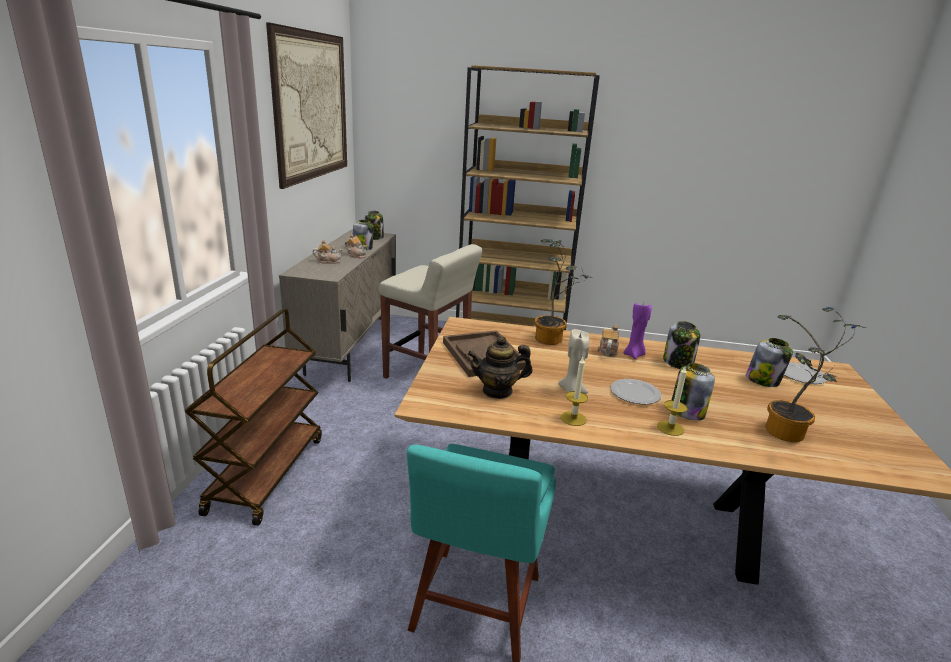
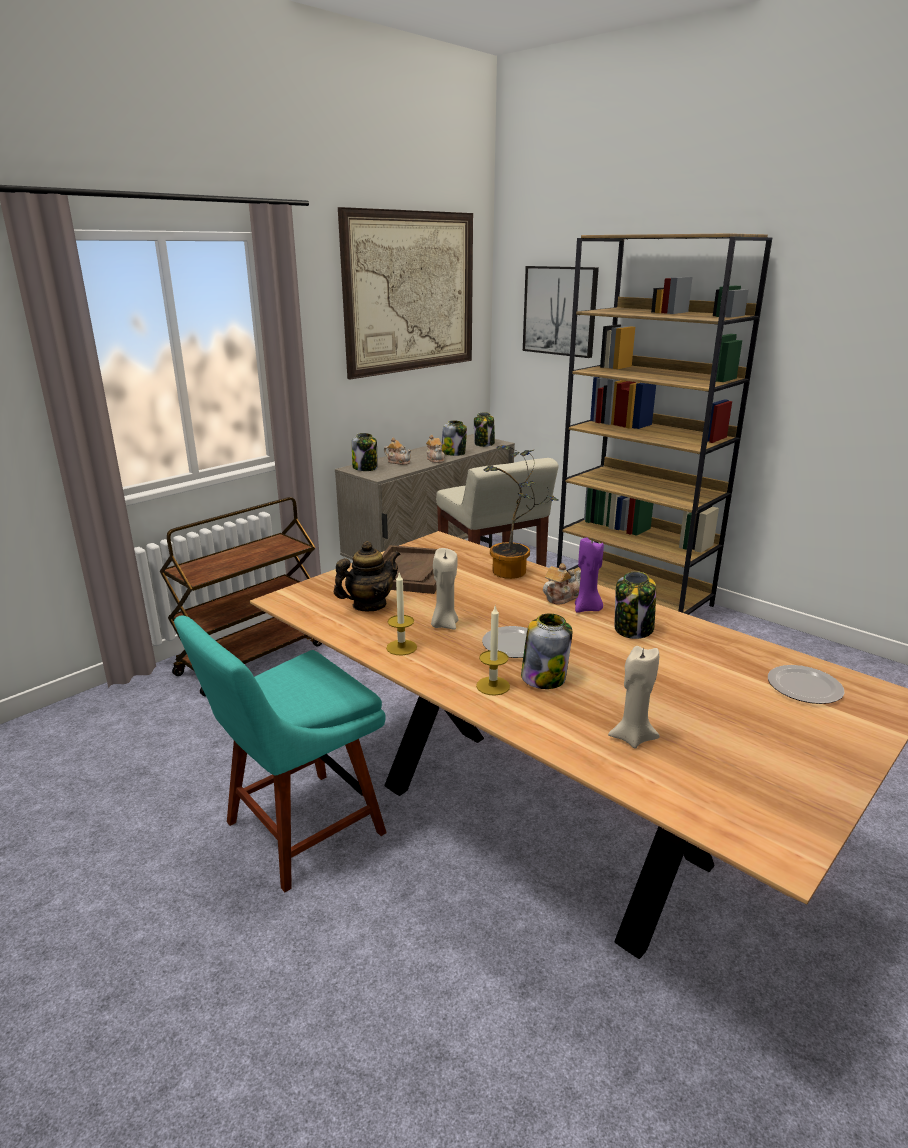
camera: 35 degrees right, 0 degrees up
(423, 124) = (560, 311): none -> picture
(497, 391) = (369, 605): teapot -> teapot turned 120 degrees clockwise
(763, 380) = (725, 677): jar -> jar (365, 468)
(785, 435) = (632, 737): potted plant -> beige candle

